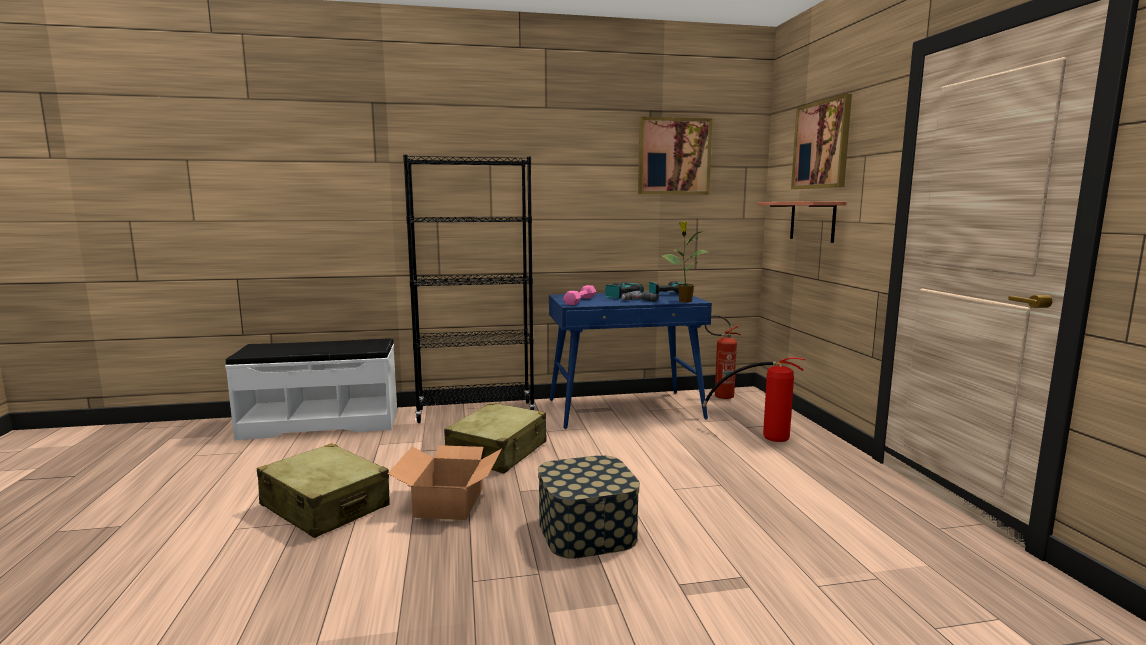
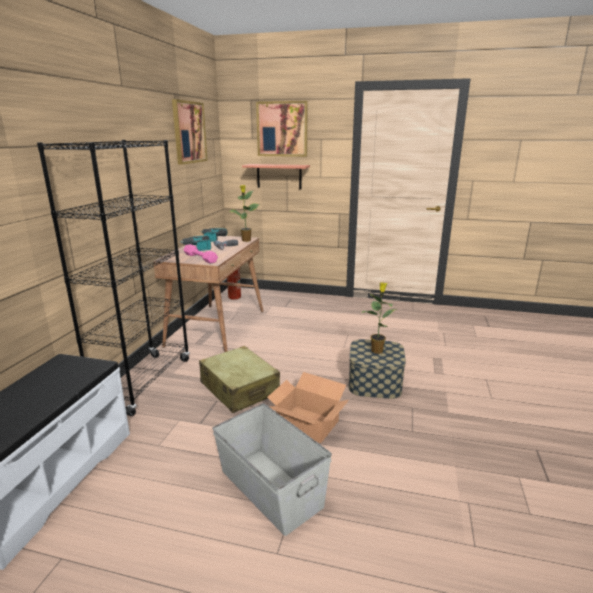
camera: 65 degrees left, 10 degrees up
(325, 506) = (270, 488): beige suitcase -> grey storage box
(592, 474) = (377, 350): none -> potted plant
(625, 409) = (217, 328): blue desk -> brown desk
(760, 435) = (299, 307): fire extinguisher -> none

